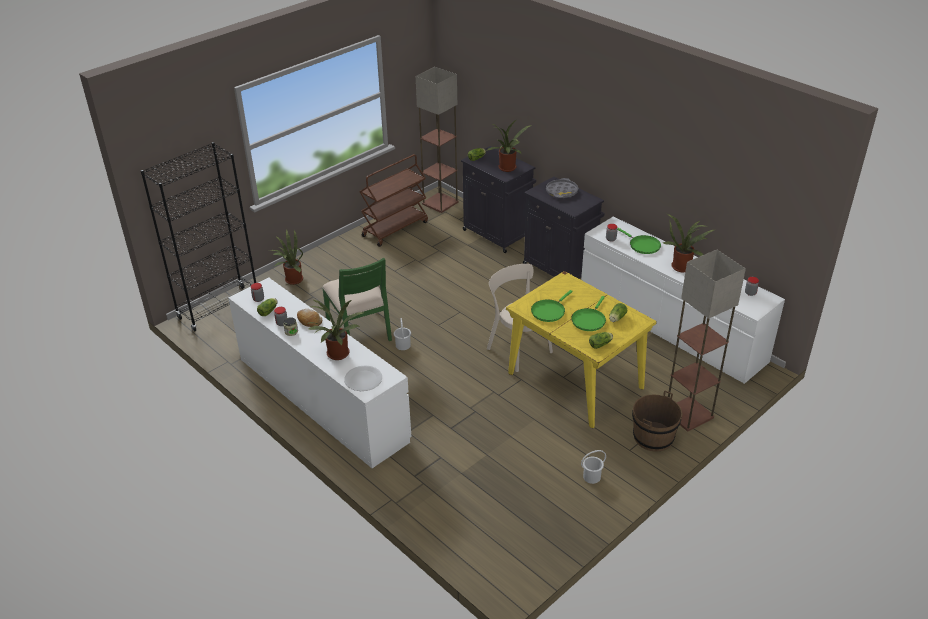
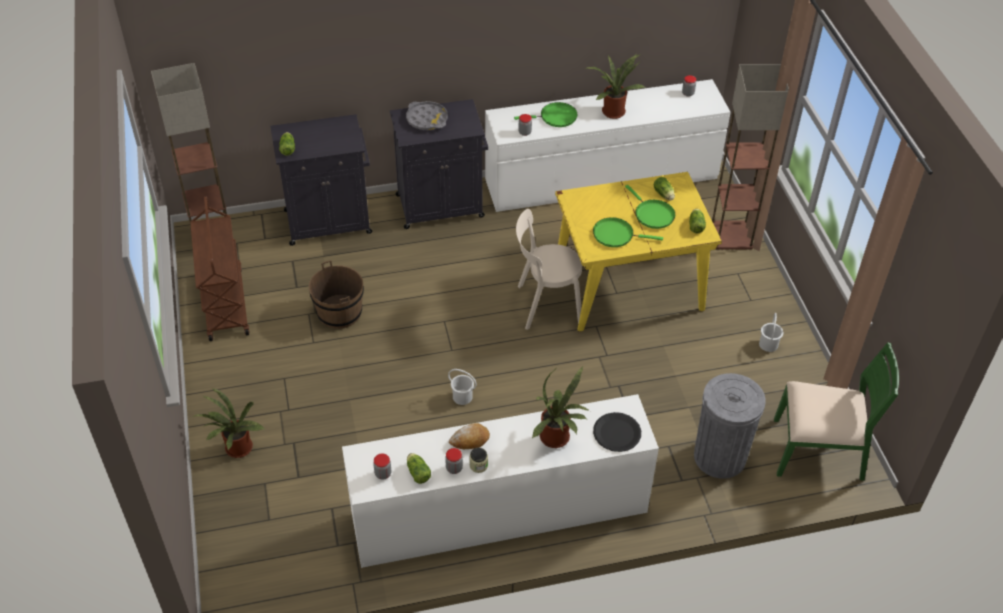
camera: 60 degrees left, 10 degrees up
(219, 308) = (228, 554): black bookcase -> none
(360, 329) = (400, 423): green chair -> green chair (819, 450)
(363, 379) = (616, 433): white plate -> black plate
(453, 488) = (719, 456): none -> grey trash can
(508, 169) = (338, 136): potted plant -> none
(549, 311) = (616, 235): green frying pan -> green frying pan turned 120 degrees clockwise
(653, 437) = (744, 275): brown bucket -> brown bucket (339, 312)

